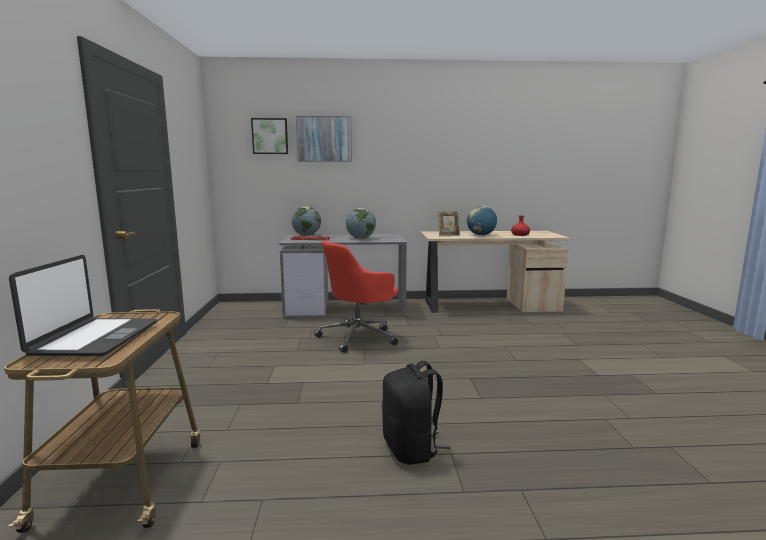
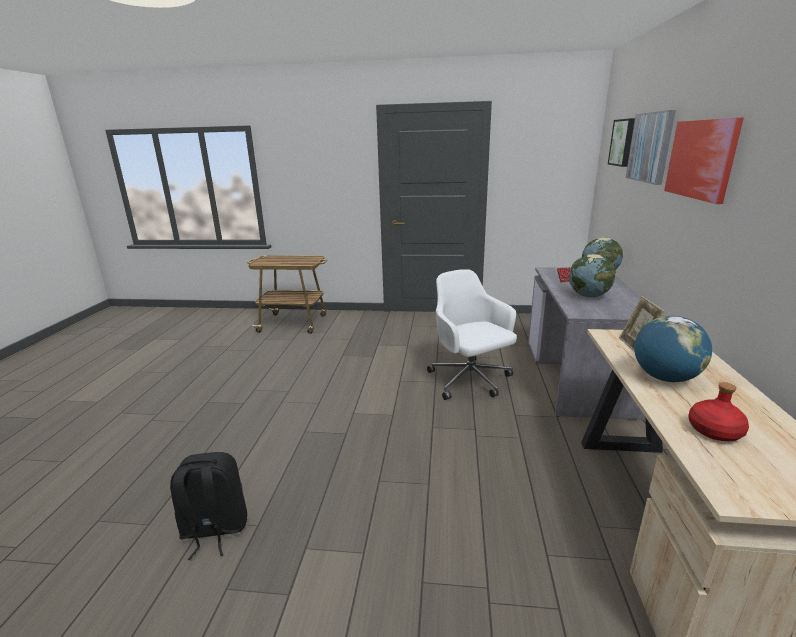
camera: 100 degrees right, 10 degrees up
(94, 338) = (283, 259): laptop -> none
(359, 337) = (470, 380): red office chair -> white office chair
(393, 144) = (701, 159): none -> picture
(411, 449) = (259, 390): black backpack -> black backpack (214, 529)

